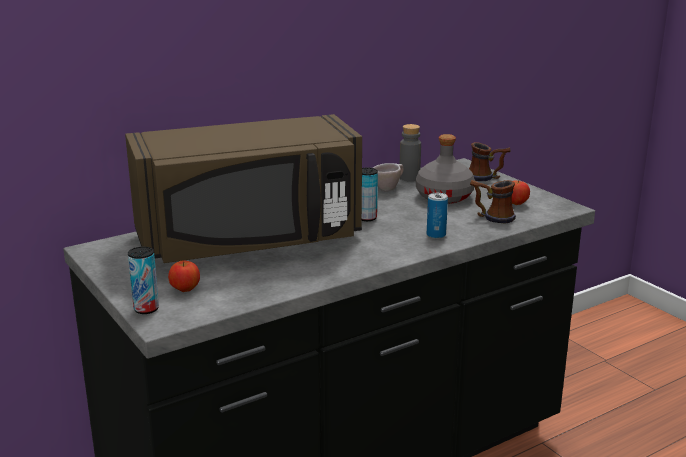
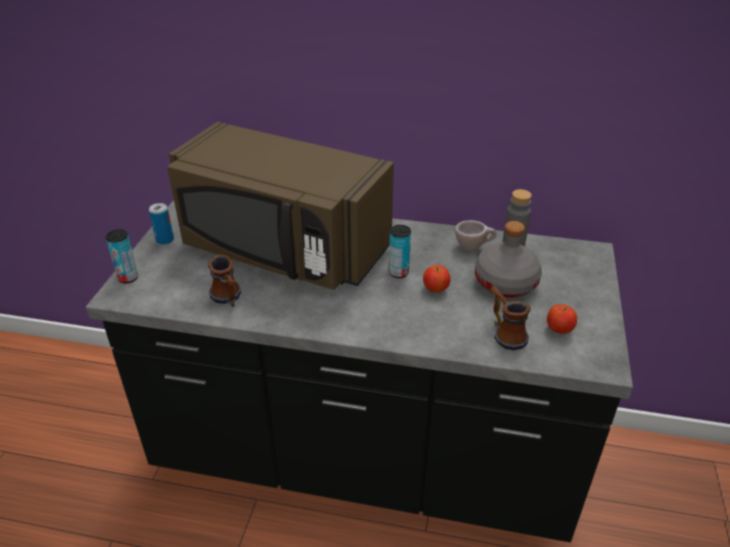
camera: 45 degrees right, 15 degrees up
(185, 290) = (172, 274): apple -> apple (435, 289)
(436, 235) = (419, 325): can -> can (165, 240)
(487, 178) = (588, 280): mug -> mug (228, 299)

